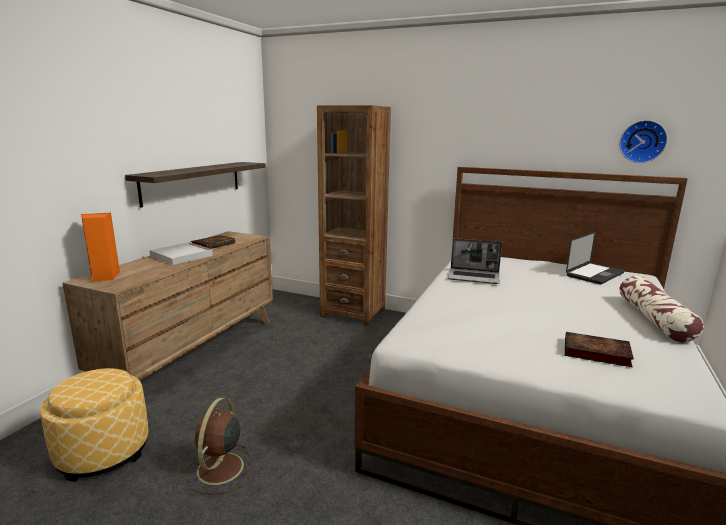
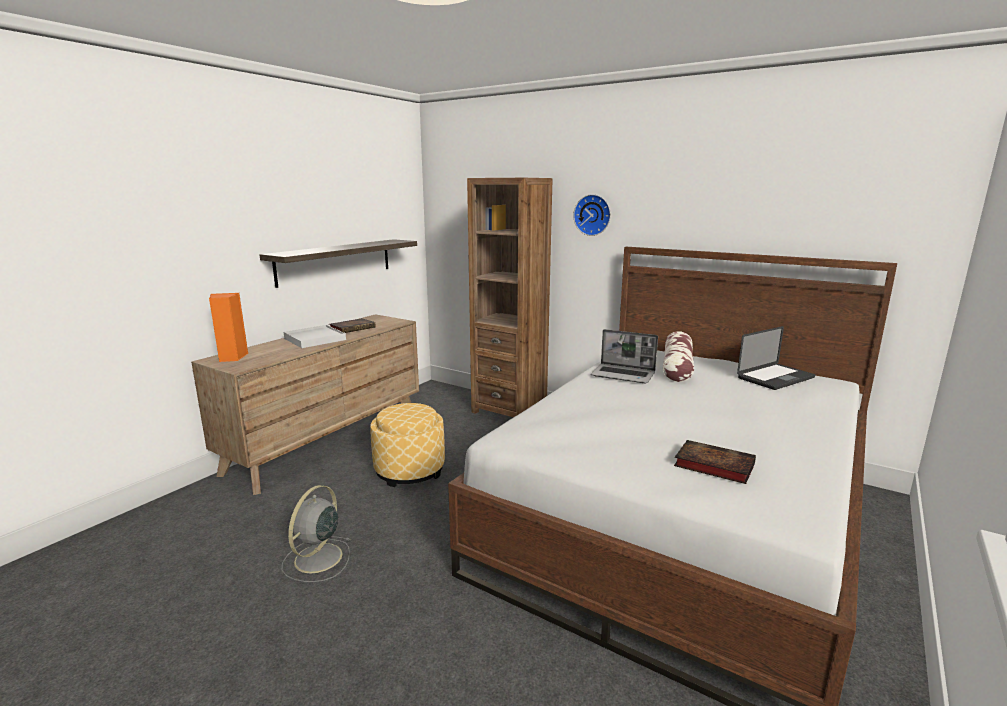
camera: 10 degrees right, 0 degrees up
(103, 452) = (214, 531): ottoman -> ottoman (409, 470)
(219, 470) = (317, 559): brown fan -> grey fan
(642, 141) = (842, 218): wall clock -> wall clock (593, 215)
(654, 319) = (814, 434): pillow -> pillow (677, 367)

